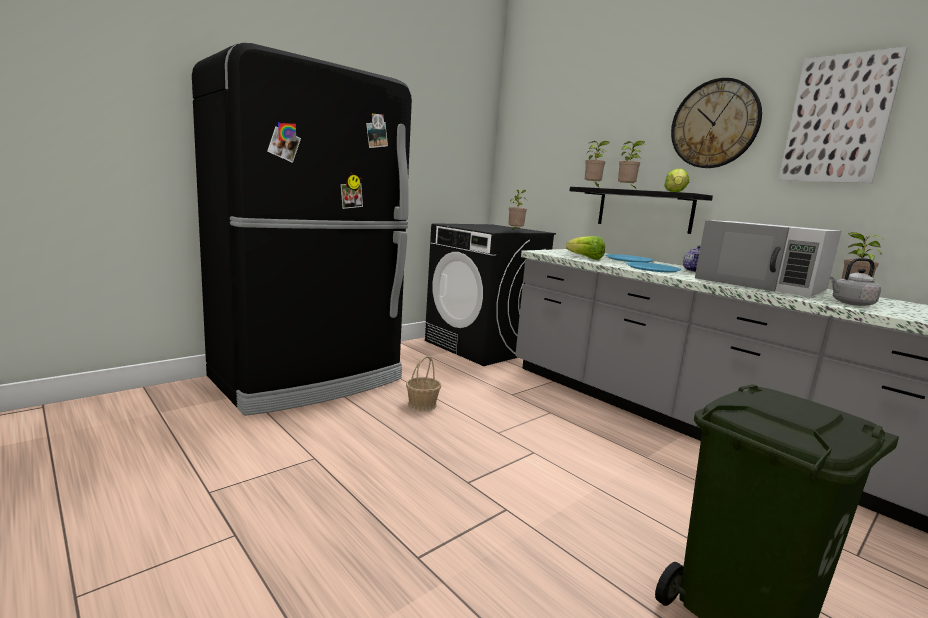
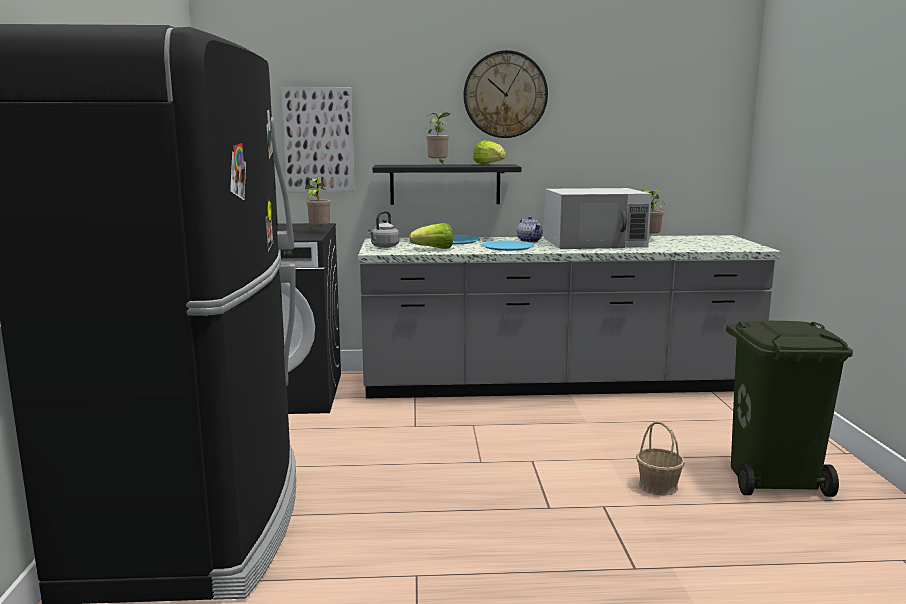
camera: 50 degrees left, 0 degrees up
(422, 405) = (374, 477): basket -> basket (658, 486)
(593, 187) = (400, 166): potted plant -> none
(838, 119) = (605, 96): picture -> picture (319, 140)
(850, 303) = (673, 246): grey kettle -> grey kettle (384, 246)

